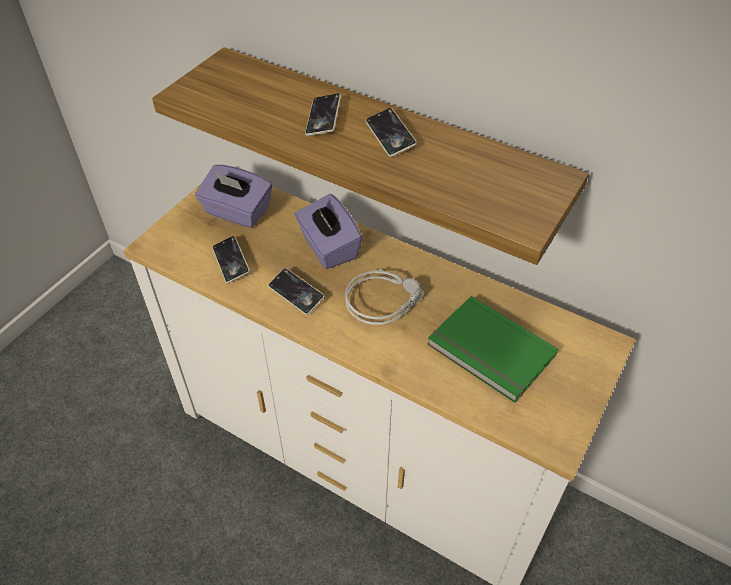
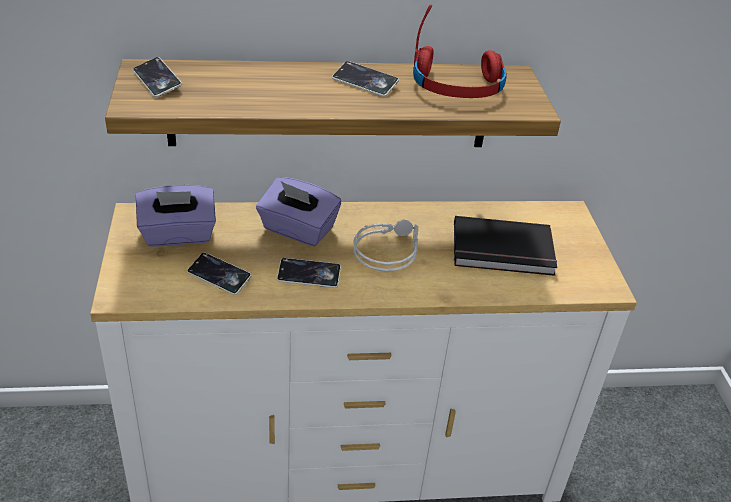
camera: 40 degrees left, 10 degrees down
(323, 118) = (294, 86): phone -> phone (157, 81)
(475, 171) = (457, 86): none -> red headphones
(489, 352) = (503, 251): green book -> black book

